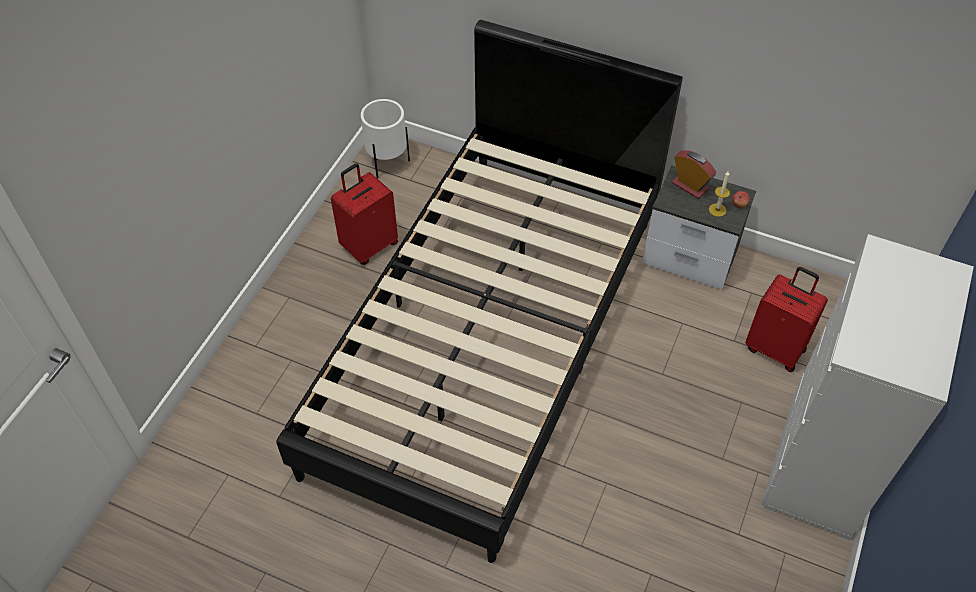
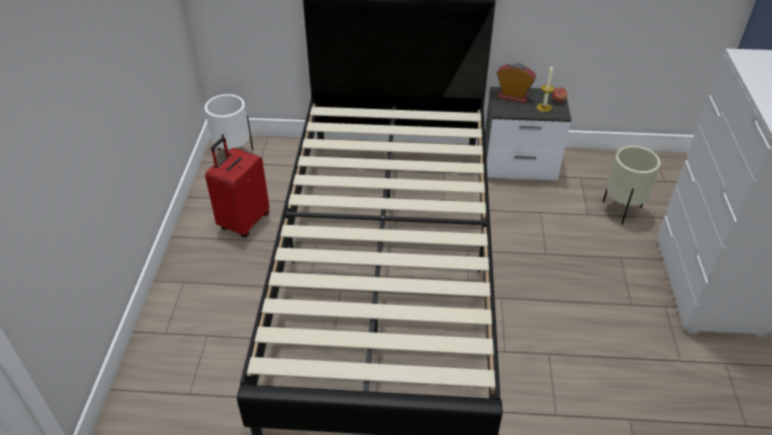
camera: 20 degrees left, 10 degrees down
(775, 348) = (622, 211): red suitcase -> beige planter

